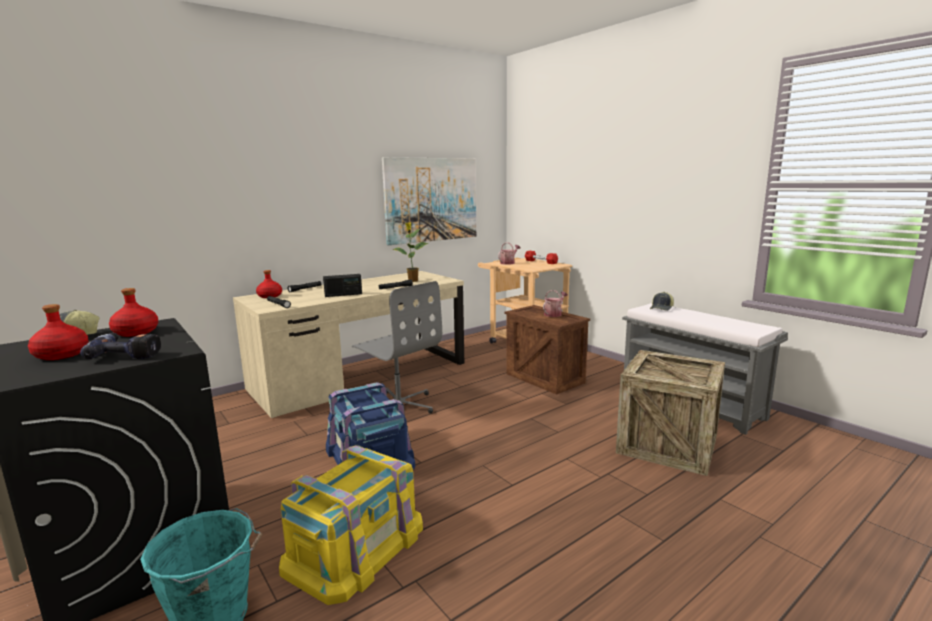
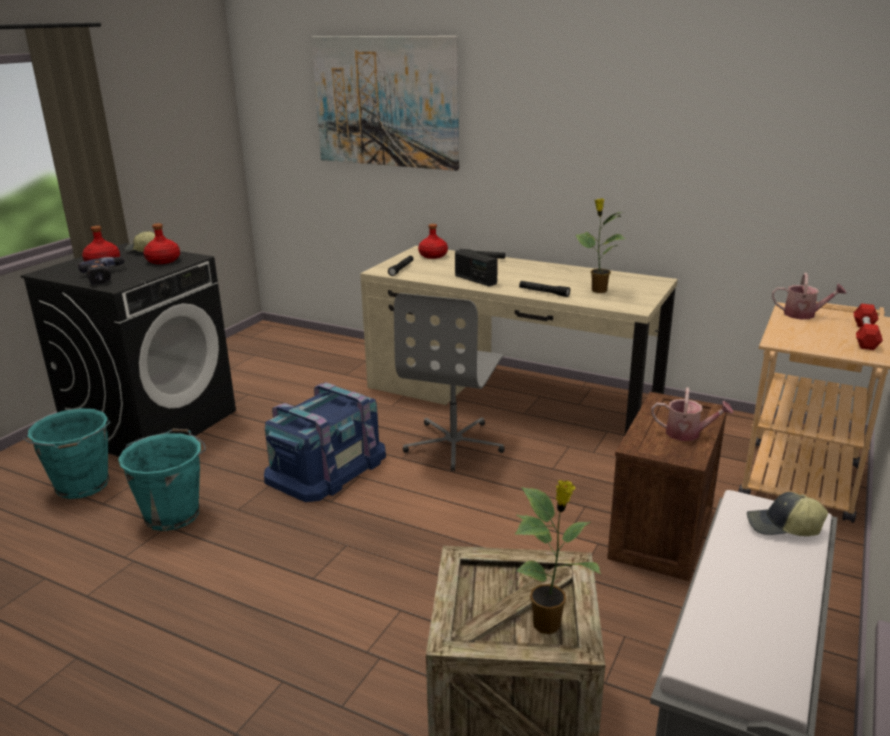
camera: 65 degrees right, 10 degrees up
(356, 546) = (173, 514): yellow storage box -> turquoise bucket
(431, 200) = (723, 161): picture -> picture (386, 102)
(690, 368) = (548, 624): none -> potted plant

